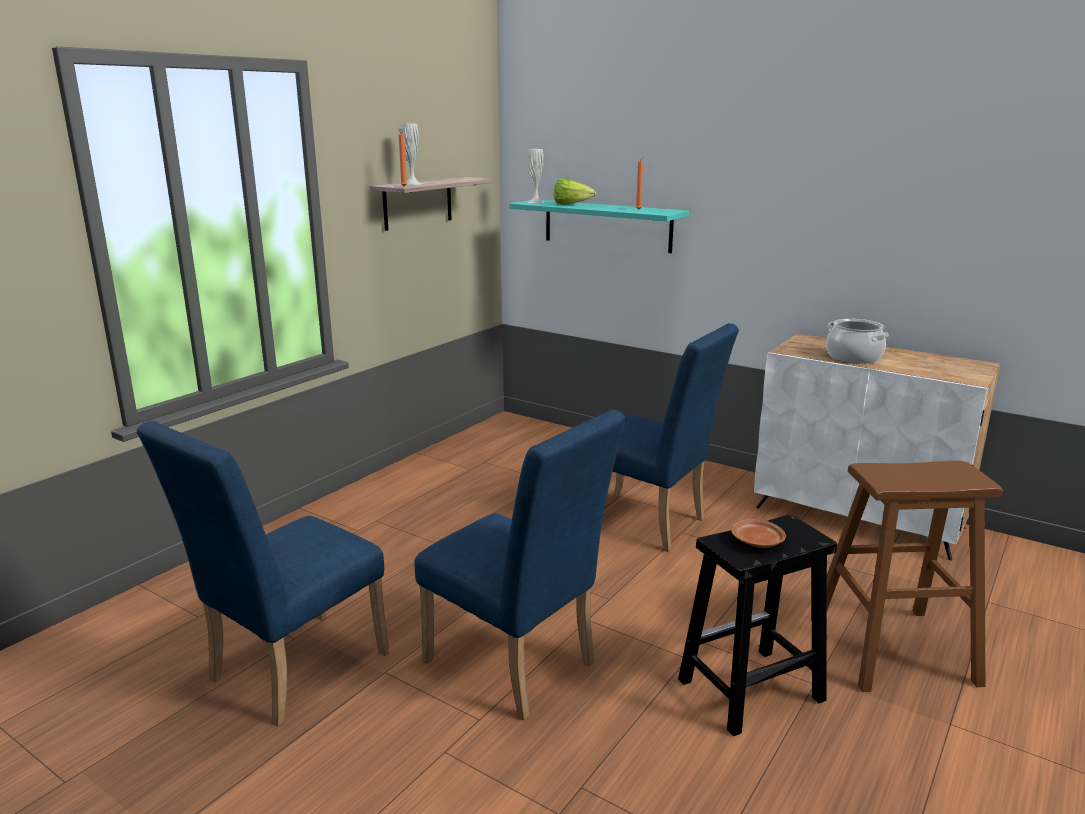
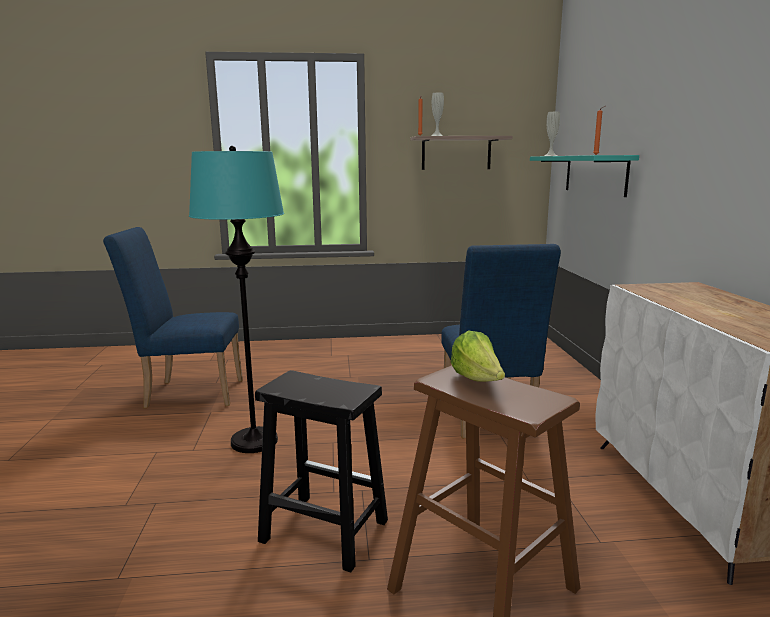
camera: 50 degrees right, 5 degrees down
(517, 668) = (254, 441): blue chair -> turquoise floor lamp
(571, 205) = (564, 155): lettuce -> lettuce (478, 380)
(757, 542) = (310, 386): brown plate -> none
(853, 357) = (688, 302): cooking pot -> none

